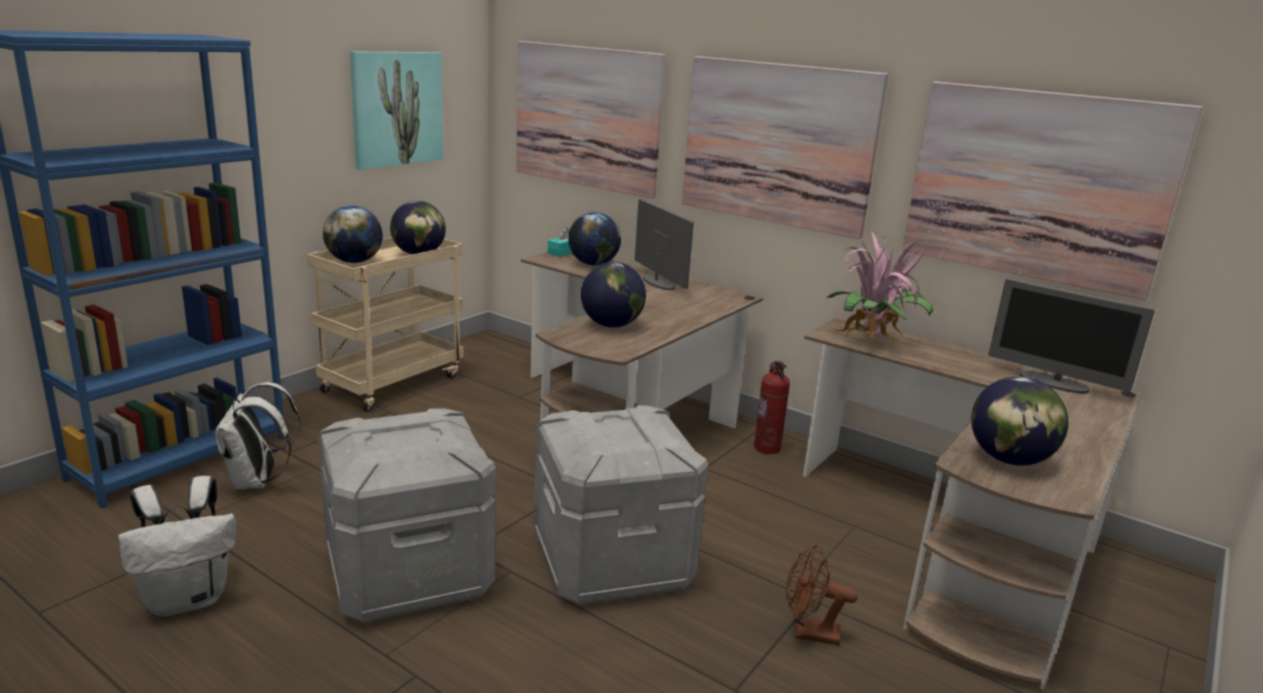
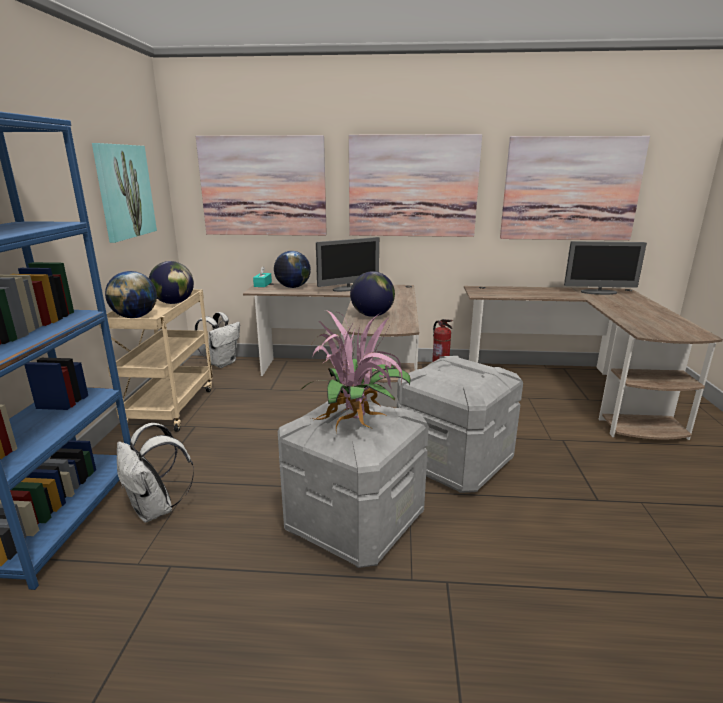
camera: 30 degrees left, 0 degrees up
(188, 598) = (219, 619): white backpack -> white backpack (222, 363)
(658, 282) = (348, 289): monitor -> monitor turned 120 degrees clockwise
(808, 633) = (584, 457): brown fan -> none
(871, 344) = (504, 294): potted plant -> potted plant (356, 425)
(1009, 460) = (654, 327): globe -> none

